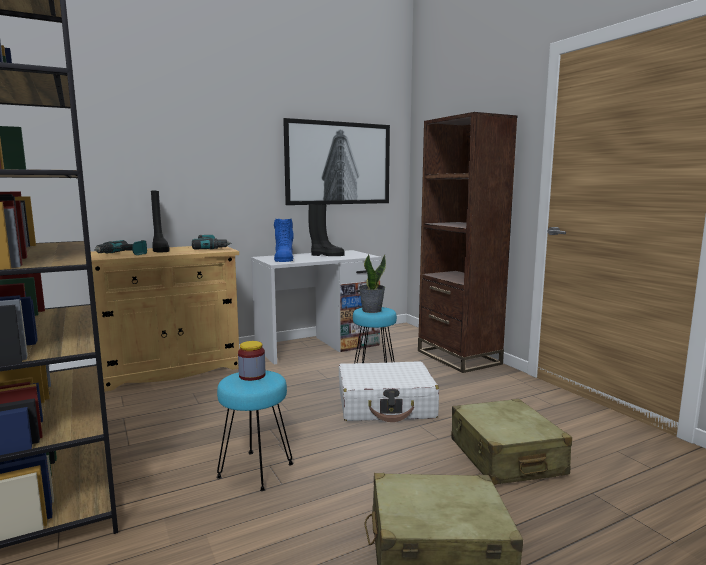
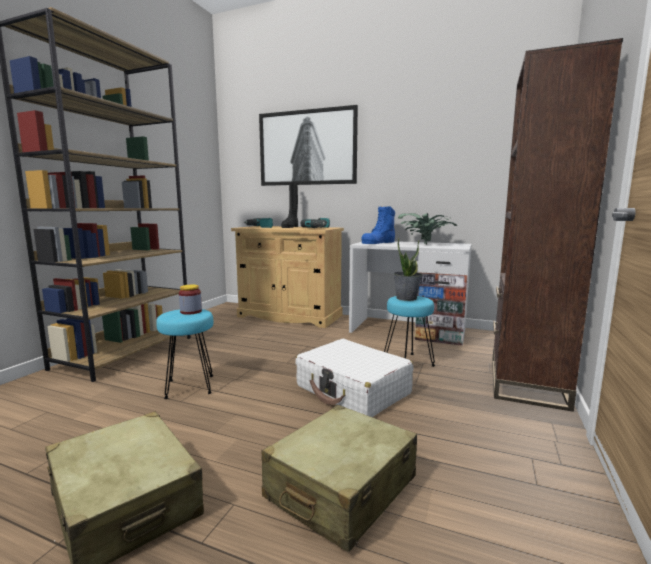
camera: 50 degrees right, 0 degrees up
(326, 255) = (424, 244): black boot -> potted plant
(338, 163) = (462, 153): picture -> picture (307, 148)

